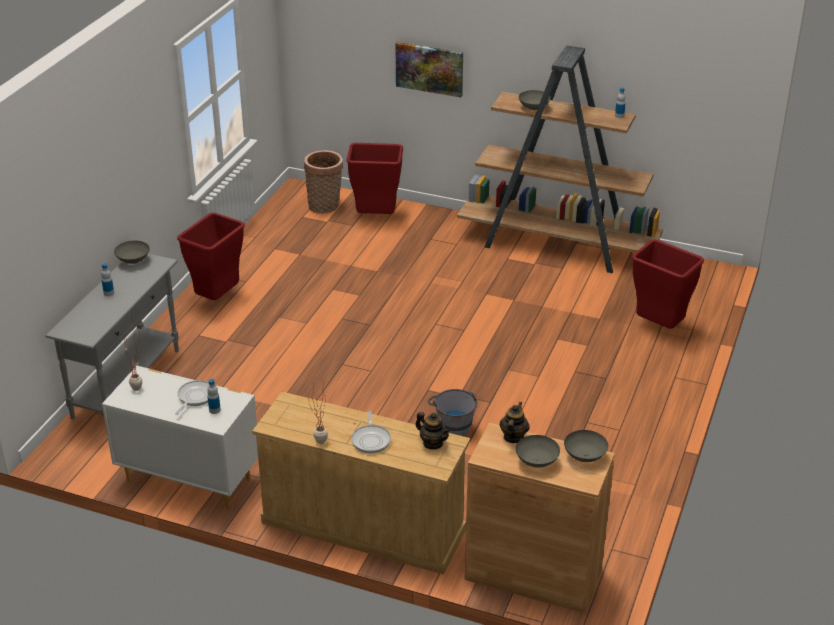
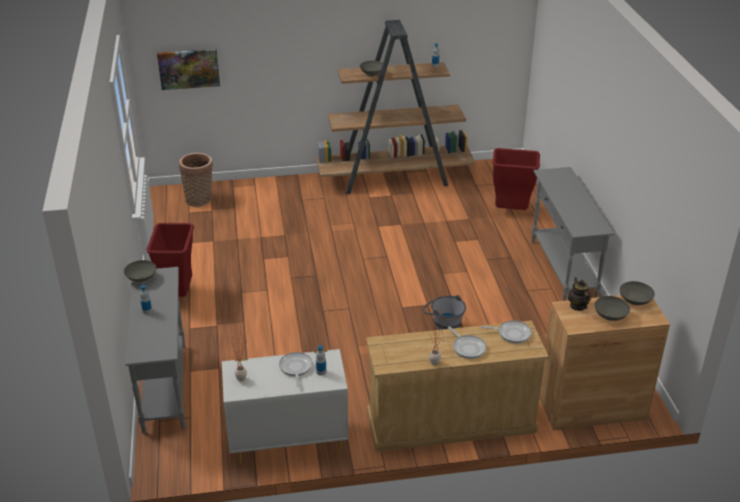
camera: 30 degrees left, 0 degrees up
(375, 218) = (247, 197): red trash can -> none
(429, 68) = (270, 64): picture -> picture (189, 68)
(433, 443) = (512, 333): teapot -> frying pan
(654, 414) = (562, 270): none -> grey console table

